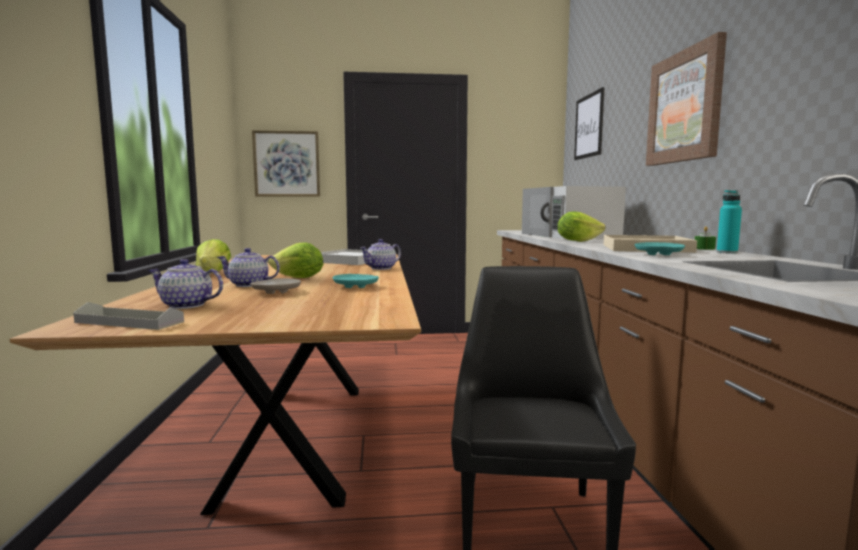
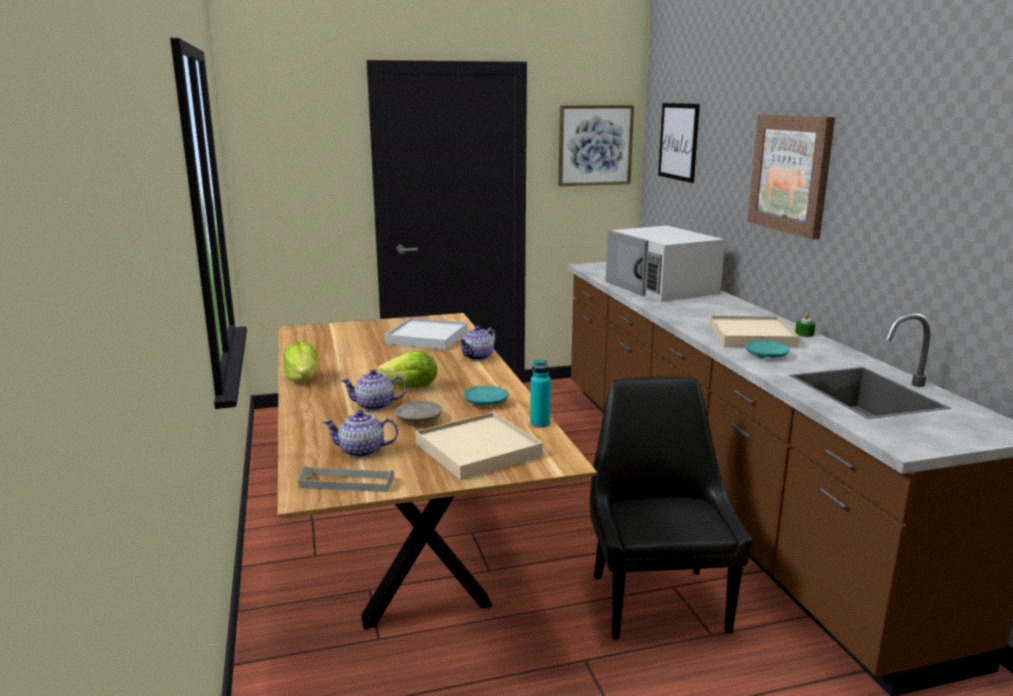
camera: 10 degrees left, 10 degrees up
(287, 164) = (296, 185): picture -> picture (595, 145)
(304, 309) = (477, 450): none -> beige tray
(577, 241) = (678, 311): lettuce -> none
(727, 252) = (824, 345): turquoise bottle -> turquoise bottle (540, 423)

